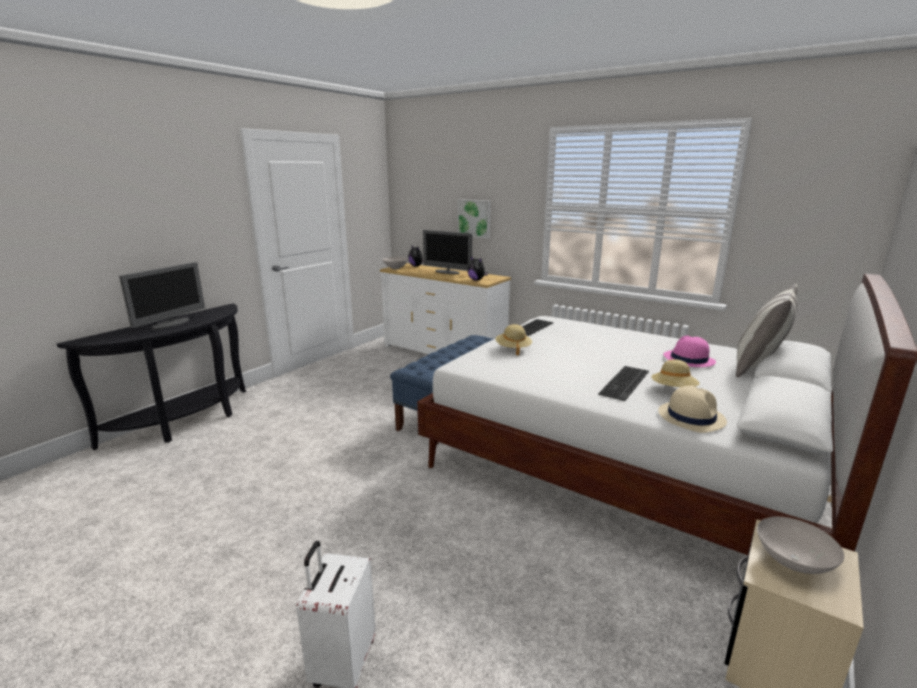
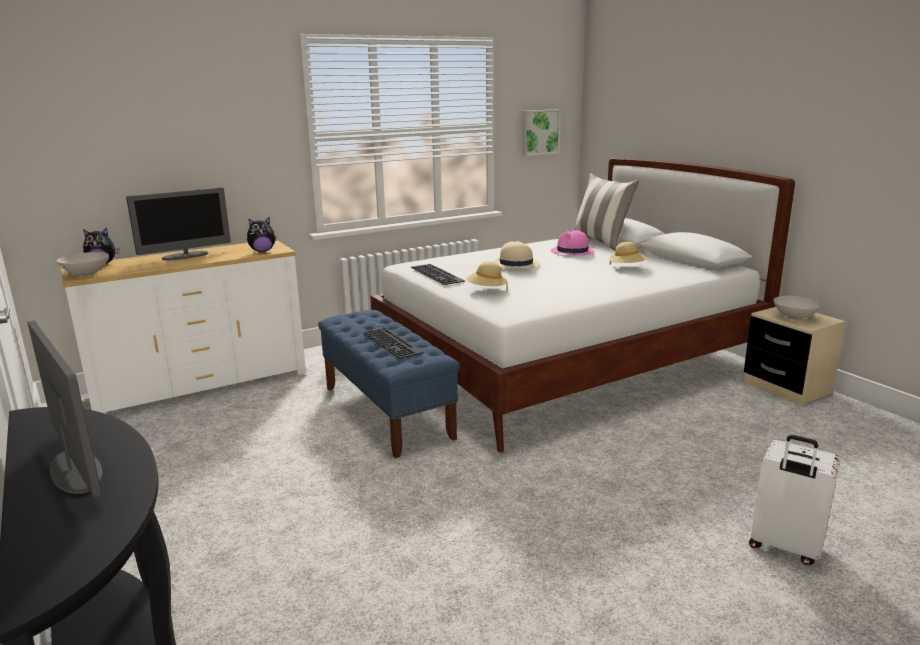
camera: 65 degrees left, 0 degrees up
(474, 218) = (196, 166): picture -> picture (539, 132)
(626, 383) = (606, 274): keyboard -> keyboard (393, 342)
(691, 417) = (676, 273): beige hat -> beige hat (515, 264)

